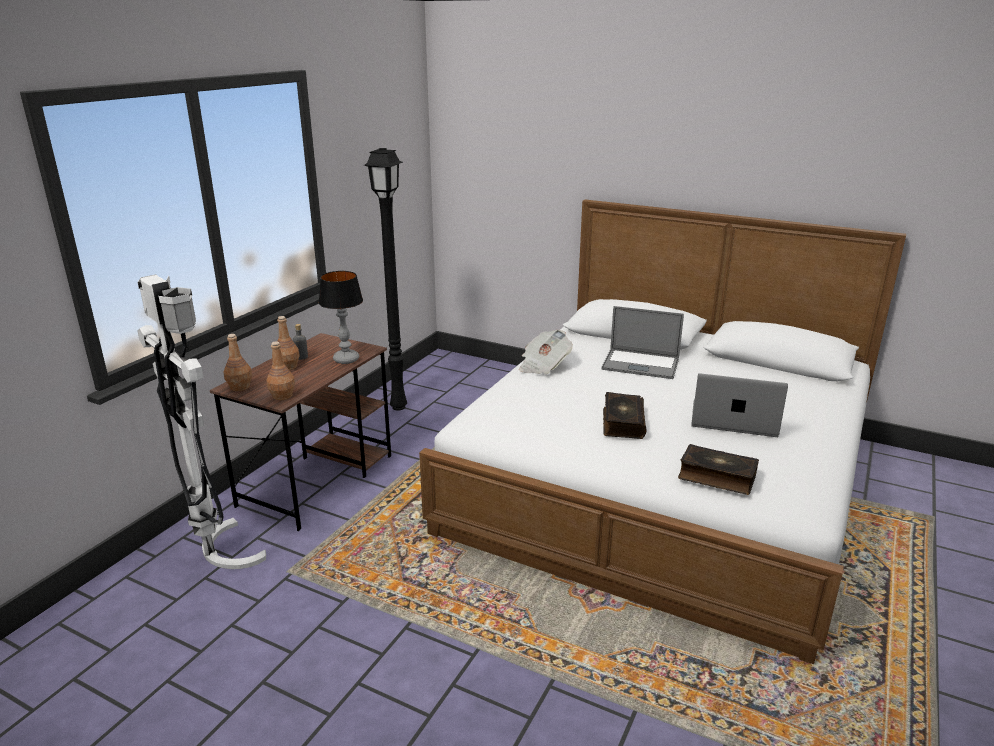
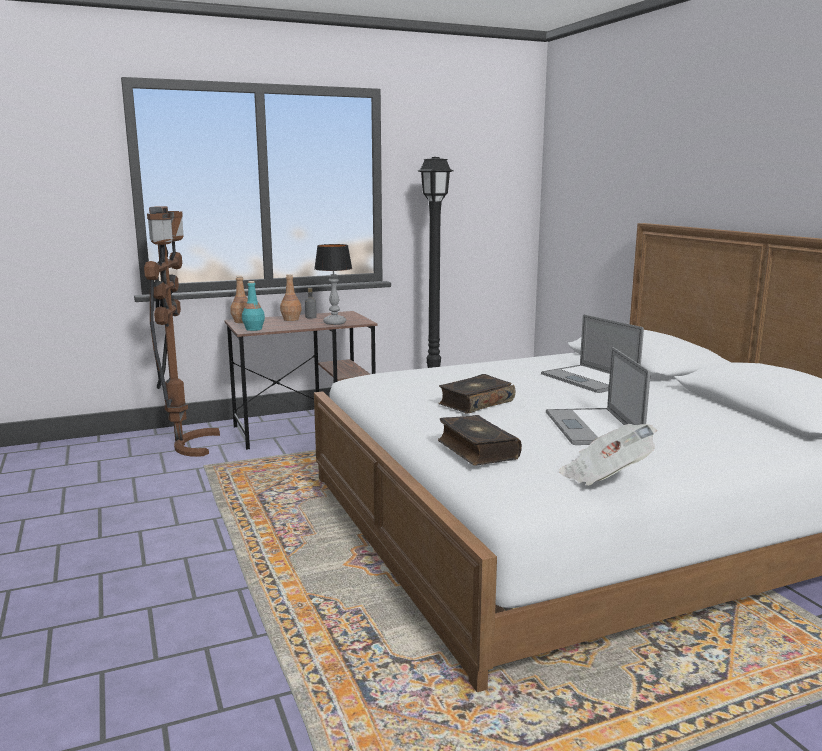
camera: 40 degrees right, 10 degrees down
(217, 555) = (184, 444): white floor lamp -> brown floor lamp
(282, 396) = (253, 329): brown bottle -> turquoise bottle
(543, 366) = (495, 363): newspaper -> newspaper (605, 476)
(734, 419) = (592, 427): laptop -> laptop turned 150 degrees counterclockwise

